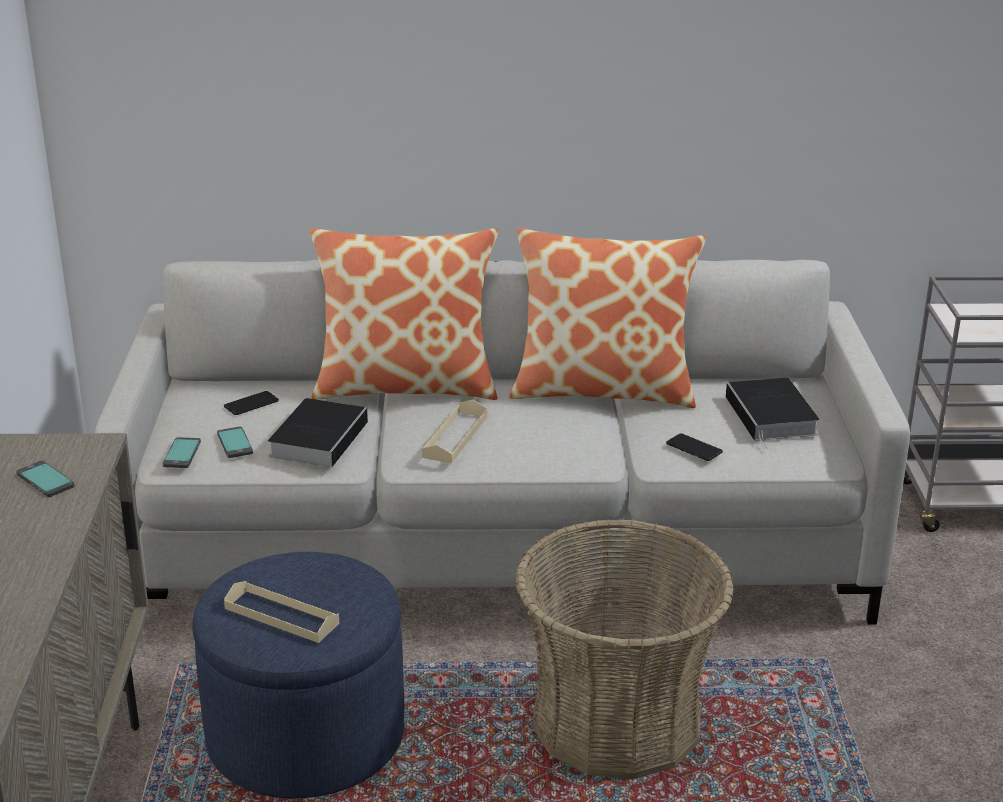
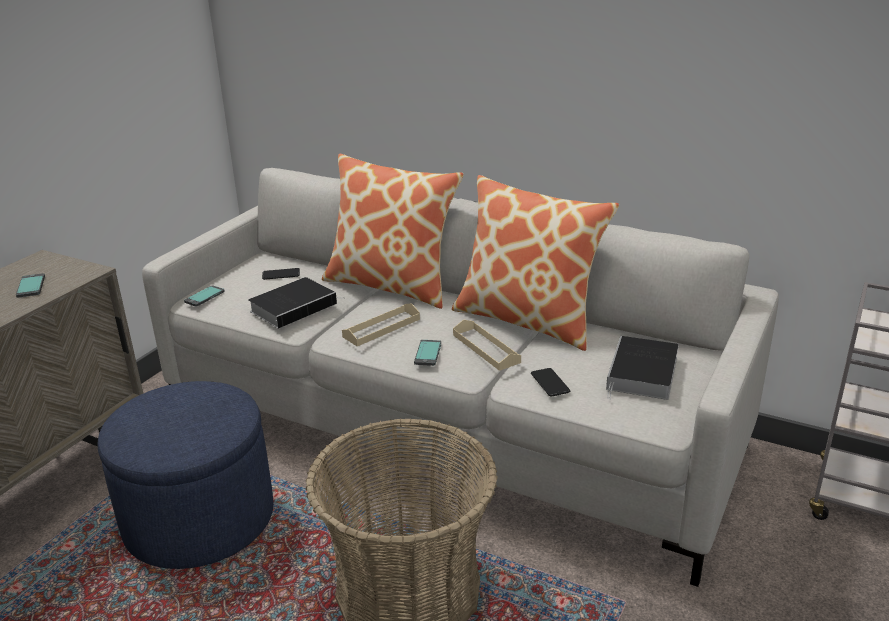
camera: 30 degrees right, 0 degrees up
(235, 443) = (241, 297): phone -> phone (428, 353)
(281, 616) = (158, 425): beige tray -> beige tray (486, 348)

